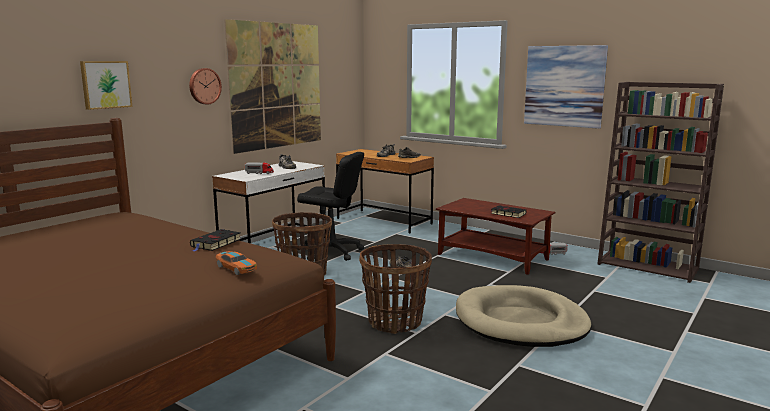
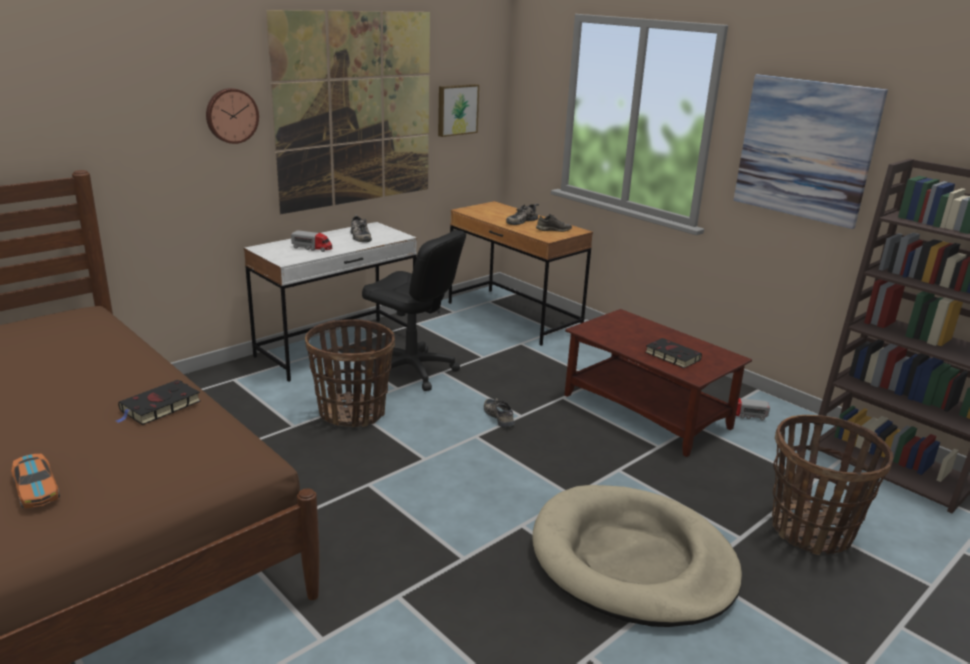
camera: 10 degrees right, 10 degrees up
(105, 84) = (66, 120): picture -> picture (456, 109)
(236, 268) = (151, 473): toy car -> toy car (36, 488)
(395, 322) = (441, 530): basket -> basket (811, 530)

